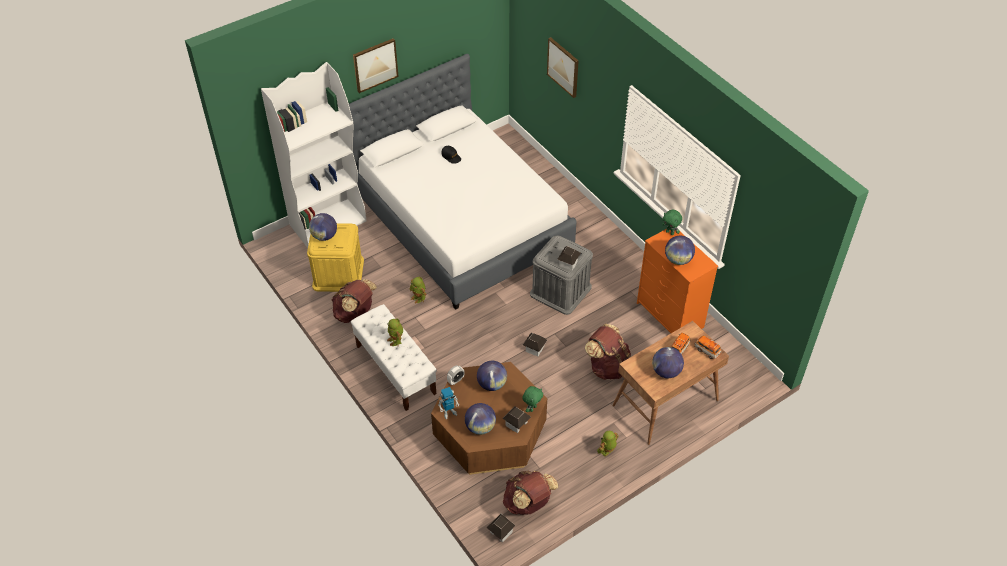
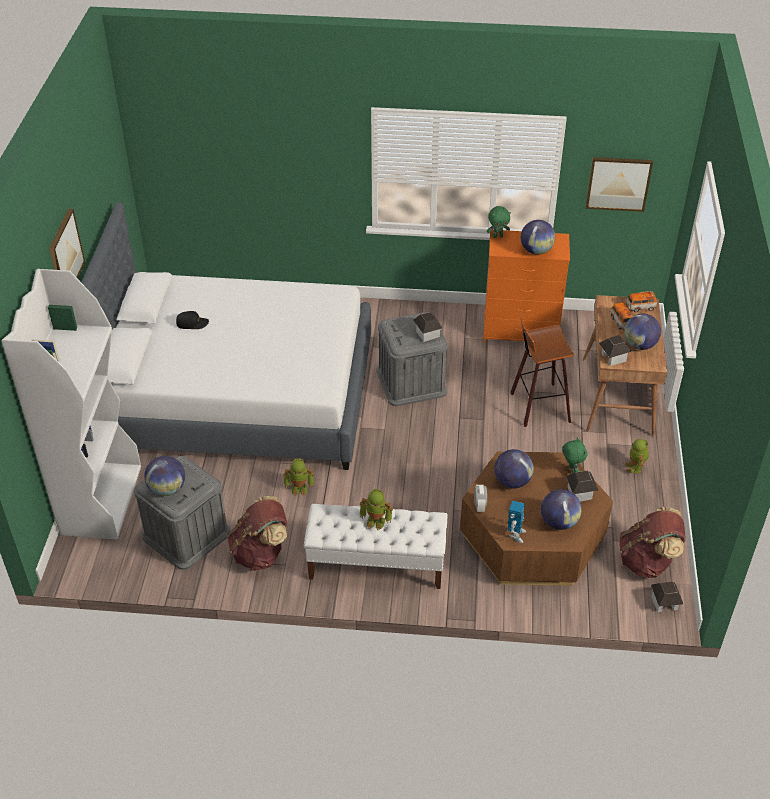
camera: 50 degrees left, 5 degrees down
(338, 273) = (186, 534): yellow storage box -> grey storage box
(534, 348) = (463, 442): toy house -> toy house (613, 357)
(563, 67) = (245, 150): picture -> picture (618, 183)
(608, 366) = (537, 406): brown backpack -> stool

